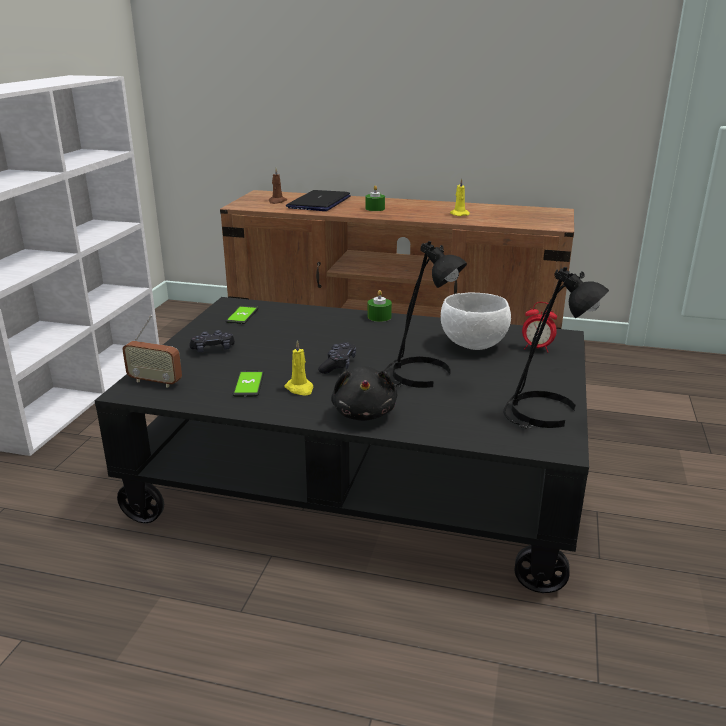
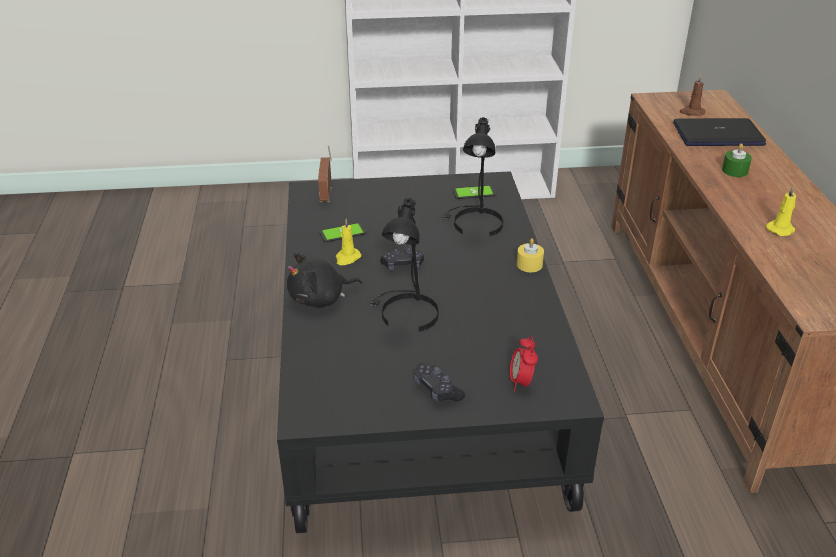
camera: 70 degrees right, 10 degrees up
(213, 349) = (396, 200): black game controller -> black game controller (437, 390)
(379, 317) = (529, 264): green candle -> yellow candle
(474, 346) = (498, 337): white bowl -> none
(542, 414) = (365, 401): black table lamp -> black table lamp (474, 224)

